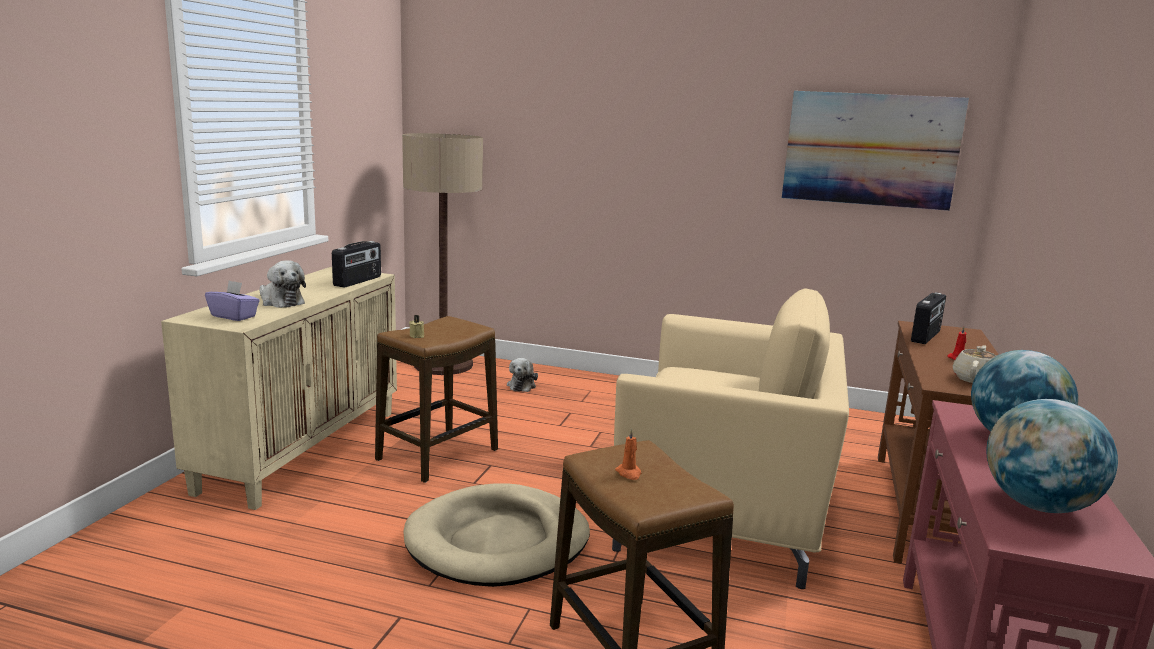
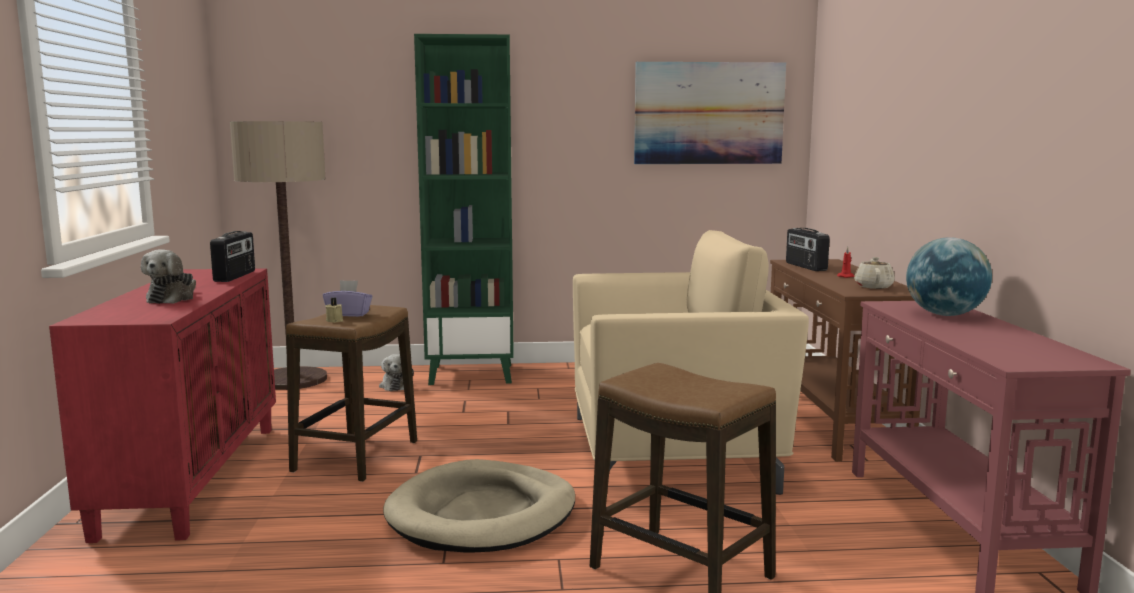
camera: 20 degrees left, 5 degrees down
(234, 316) = (136, 313): purple tissue box -> purple tissue box (349, 314)
(280, 301) = (172, 298): plush toy -> plush toy turned 75 degrees clockwise
(301, 449) = (192, 477): beige cabinet -> red cabinet
(596, 385) = (472, 374): none -> green bookcase
(629, 473) = (670, 384): orange candle -> none
(926, 336) = (805, 266): radio -> radio turned 150 degrees clockwise
(1037, 505) = (1007, 346): globe -> none

